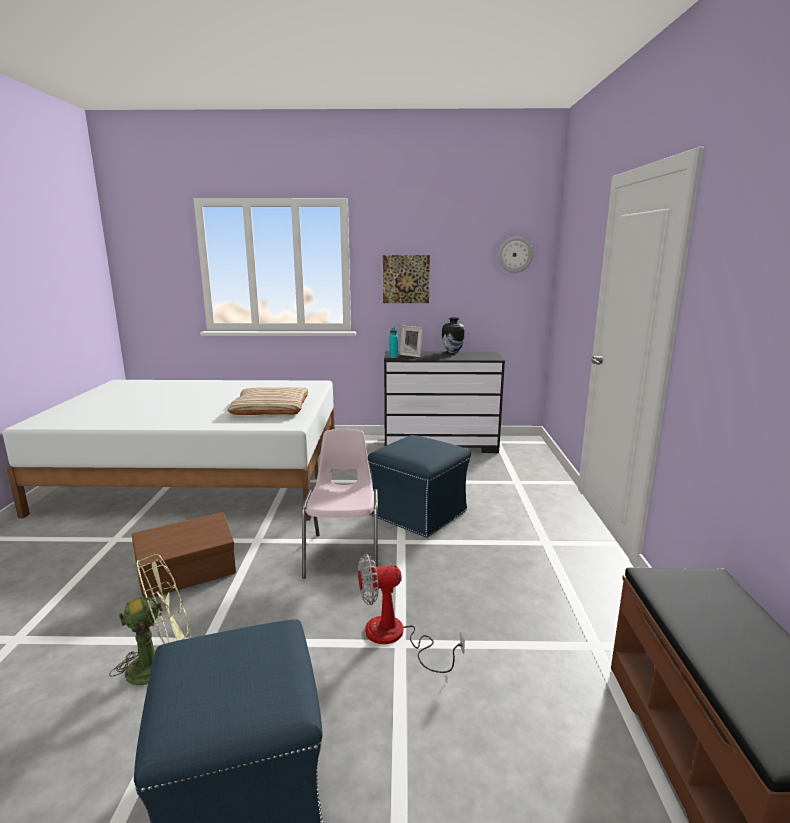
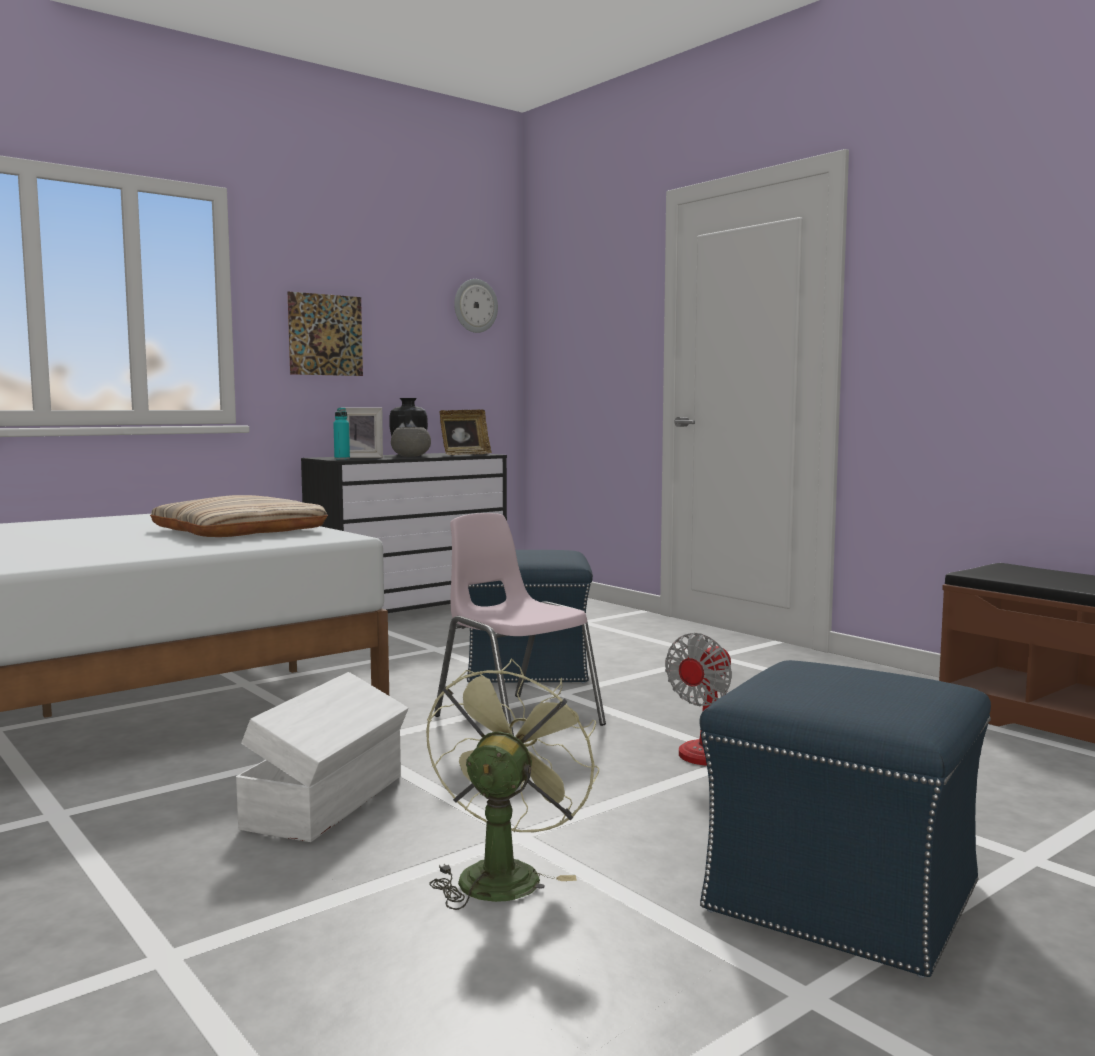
camera: 40 degrees left, 10 degrees down
(188, 576) = (328, 801): brown storage box -> white storage box
(440, 357) = (410, 456): none -> grey bowl
(480, 357) = (464, 454): none -> picture frame

